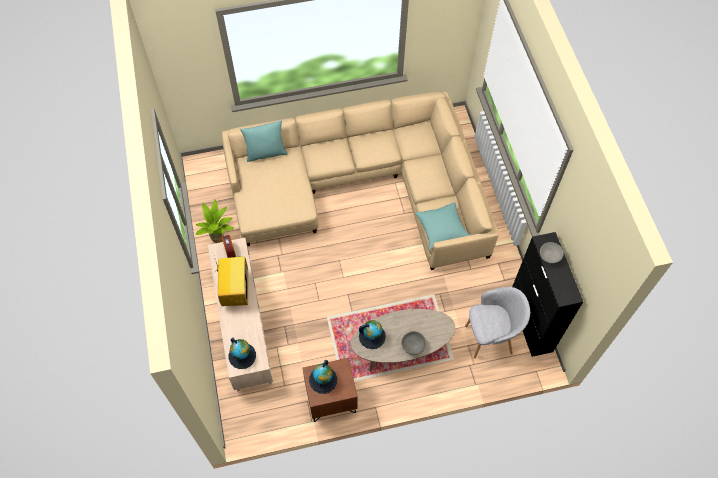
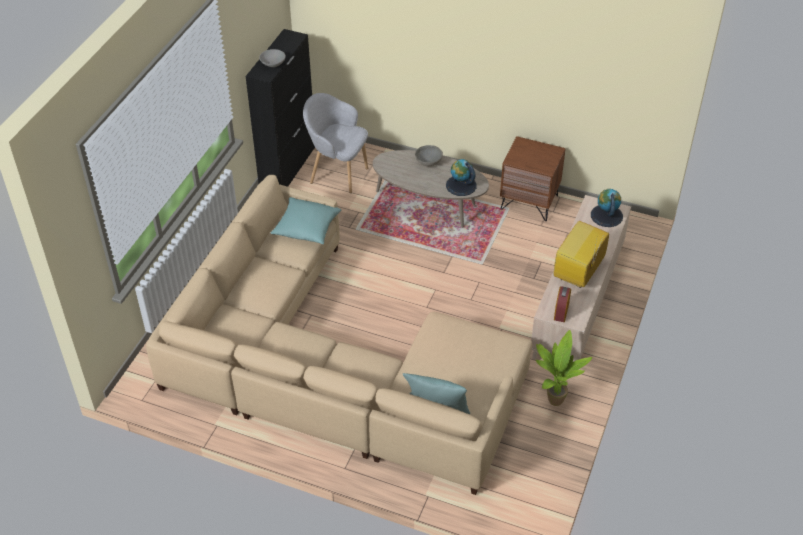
camera: 145 degrees left, 15 degrees down
(323, 380) = (539, 159): globe -> none

